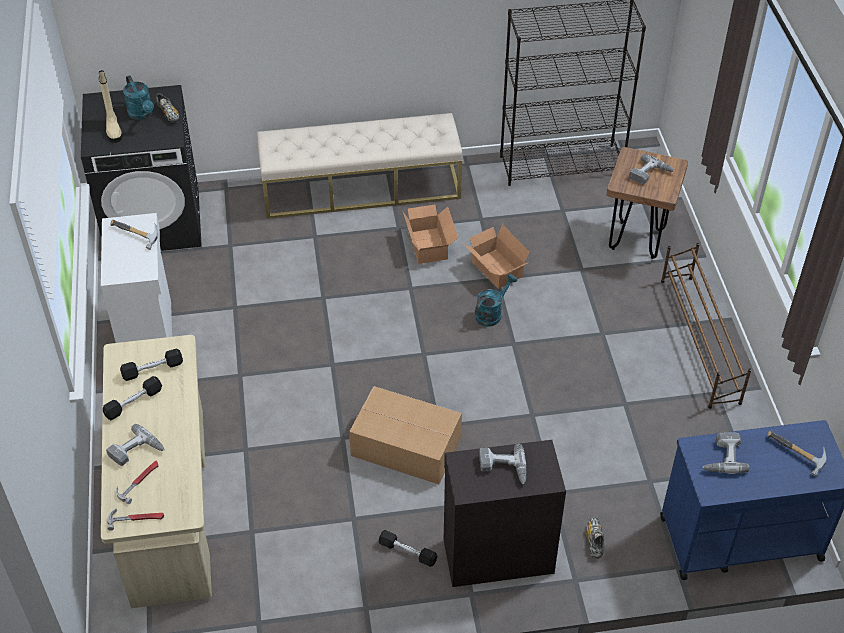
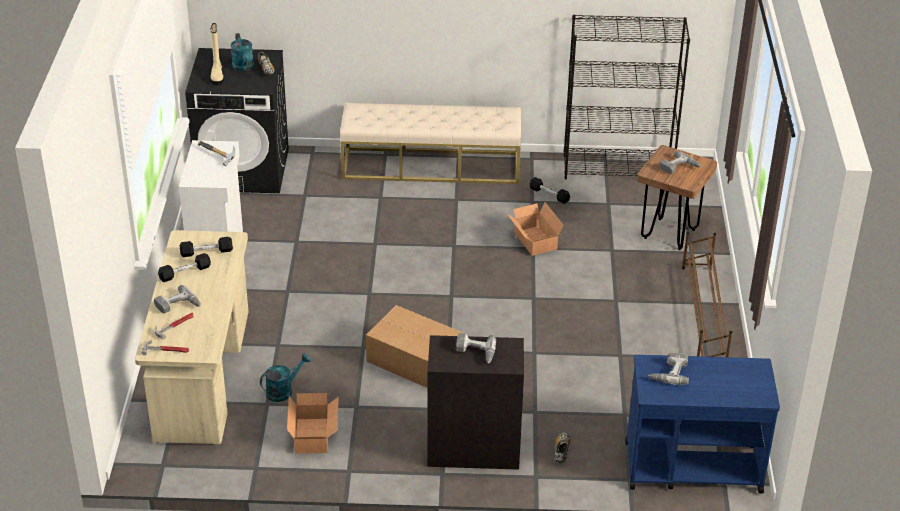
camera: 10 degrees right, 10 degrees down
(407, 552) = (396, 437): black dumbbell -> black dumbbell (549, 194)
(429, 244) = (480, 215): cardboard box -> cardboard box (314, 435)
(492, 313) = (520, 273): turquoise watering can -> turquoise watering can (283, 390)
(796, 456) = (734, 380): hammer -> none

